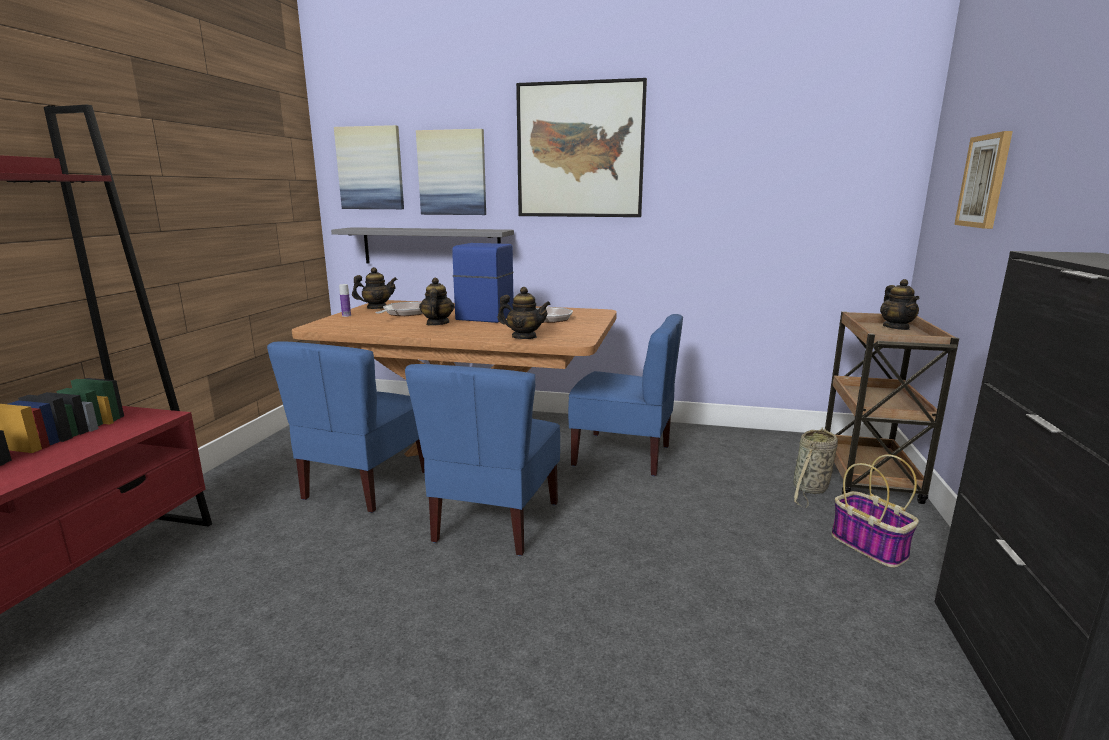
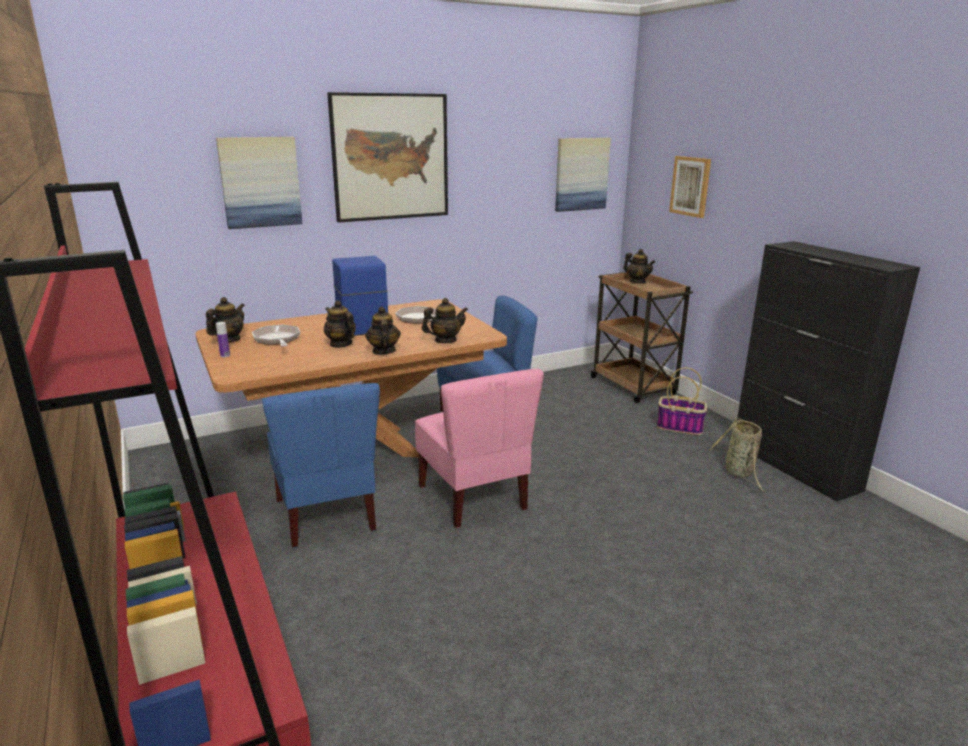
camera: 40 degrees left, 5 degrees up
(370, 168) = (154, 180): picture -> picture (581, 174)
(431, 247) = (239, 262): grey shelf -> none
(452, 334) = (383, 351): none -> teapot
(494, 522) = (474, 497): blue chair -> pink chair
(809, 489) = (616, 405): basket -> basket (739, 473)

